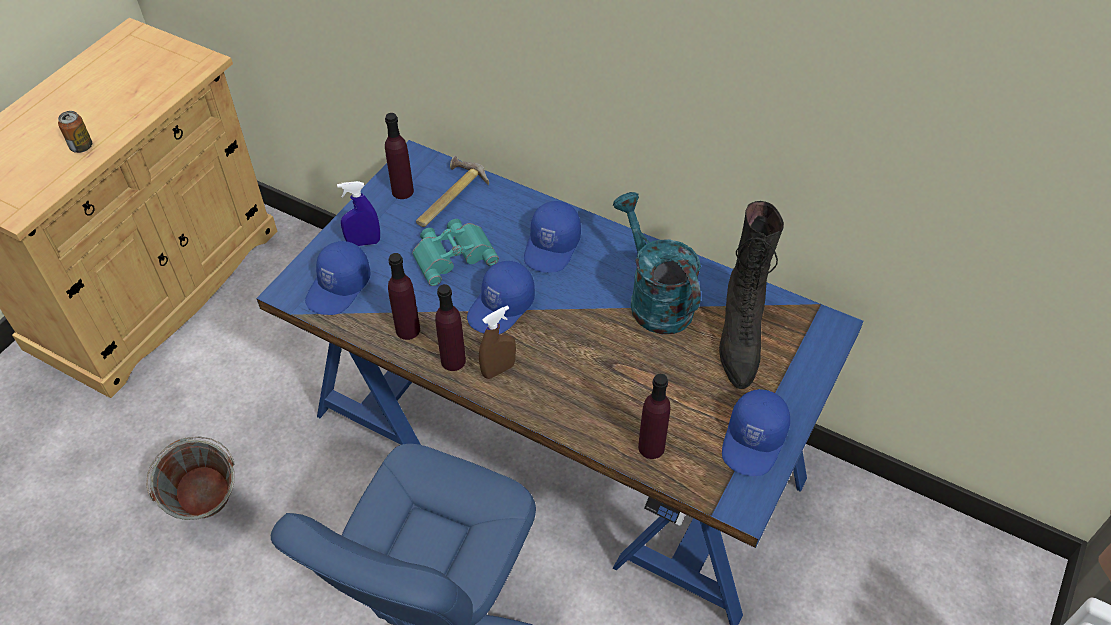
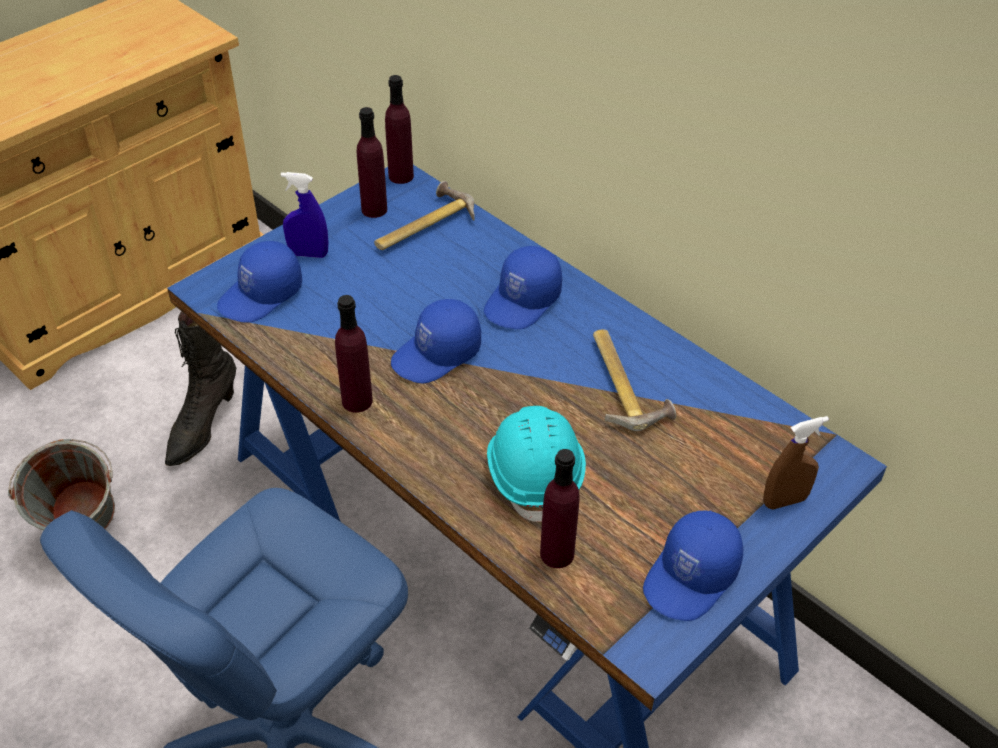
camera: 15 degrees right, 5 degrees down
(81, 147) = (44, 96): can -> none
(408, 330) = (319, 356): purple bottle -> purple bottle (401, 176)
(453, 254) = (404, 286): turquoise binoculars -> none
(498, 370) = (406, 422): brown spray bottle -> brown spray bottle (784, 501)
(612, 388) = (534, 474): none -> turquoise hard hat
(654, 299) = (625, 384): turquoise watering can -> hammer
(739, 339) = (715, 452): black boot -> black boot (202, 426)

